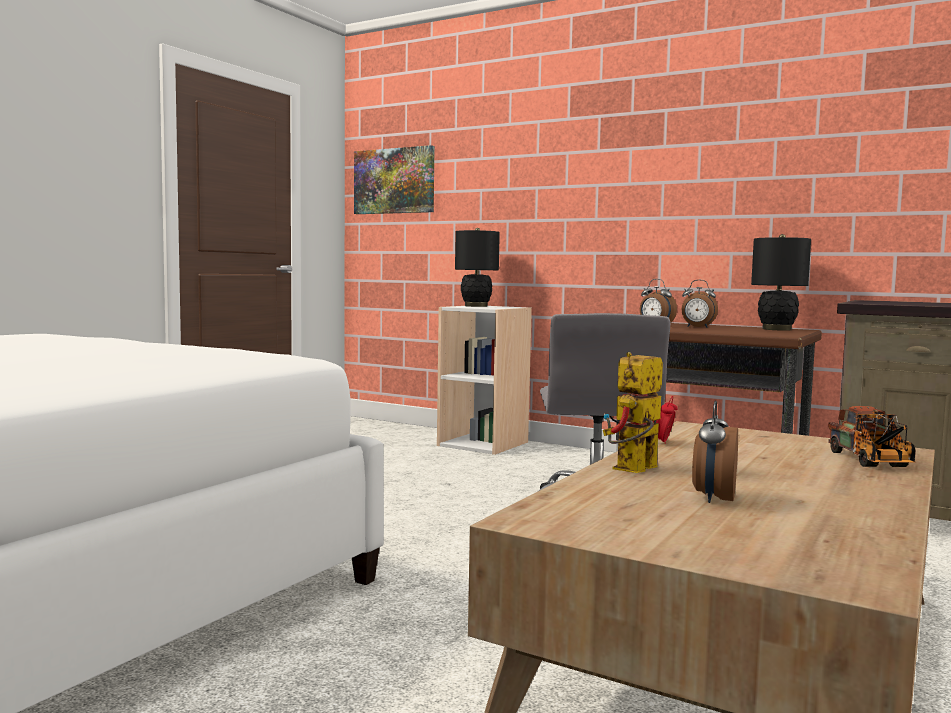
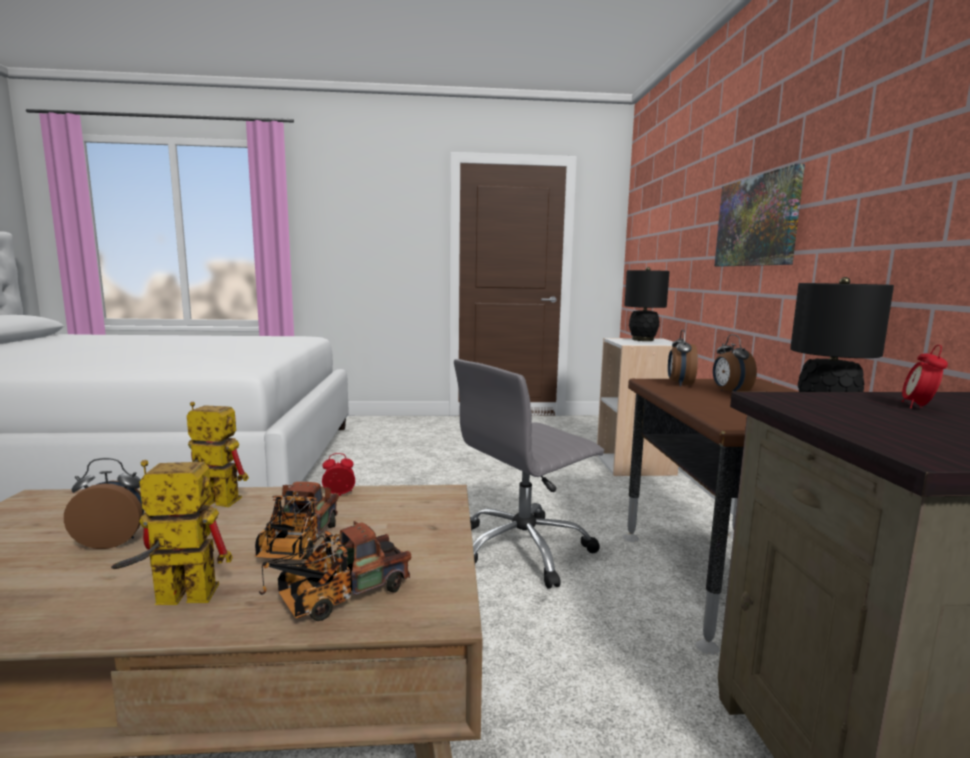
camera: 55 degrees right, 5 degrees up
(394, 181) = (643, 225): picture -> picture (757, 221)
(773, 460) = (297, 545): none -> toy truck
(854, 489) = (172, 599): none -> toy robot
(893, 302) = (918, 407): none -> alarm clock

